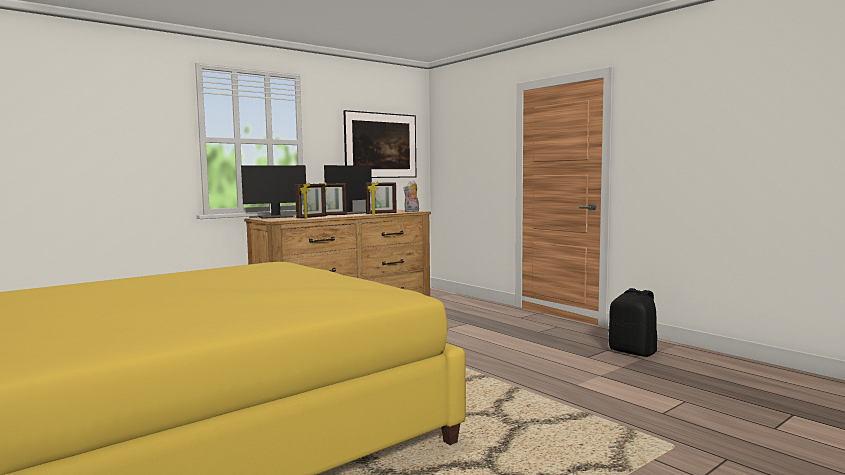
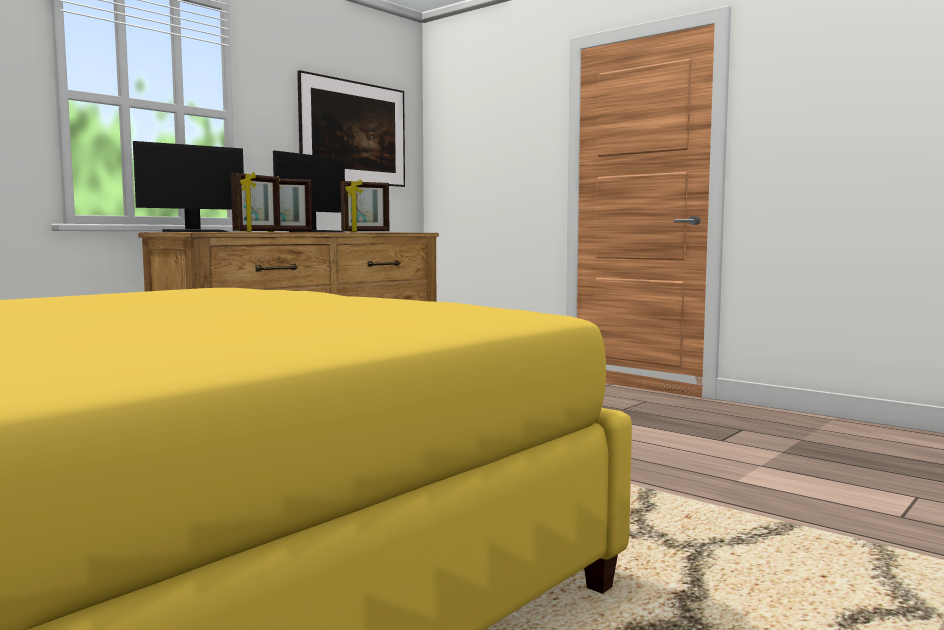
camera: 10 degrees left, 0 degrees up
(412, 211) = (410, 232): plush toy -> none
(633, 352) = (781, 430): black backpack -> none

